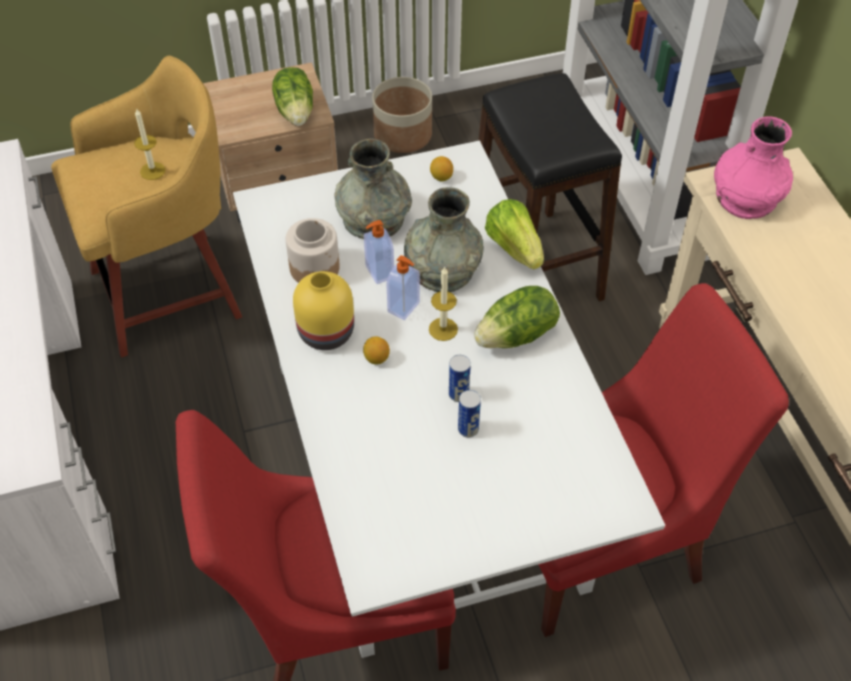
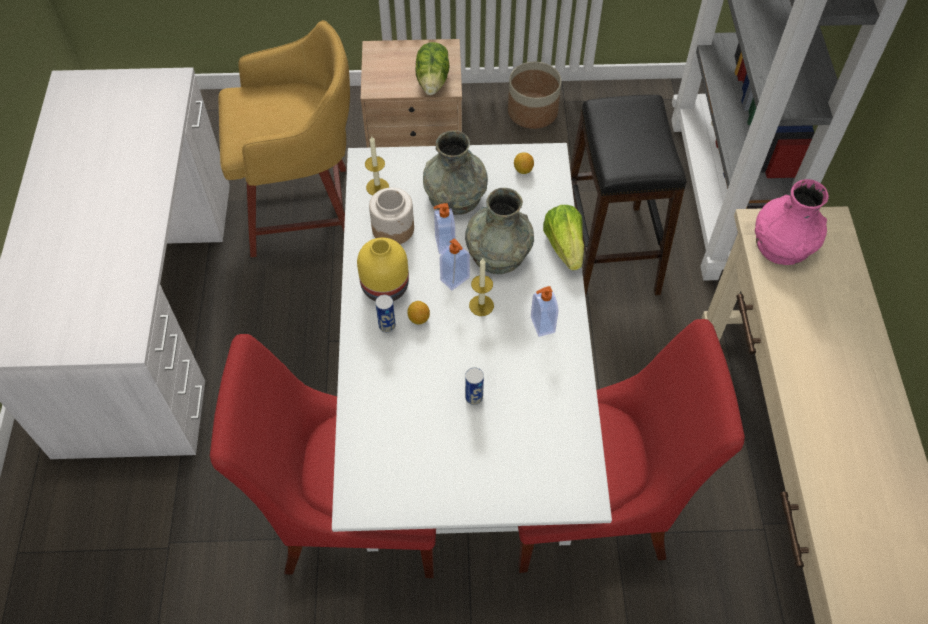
camera: 15 degrees right, 5 degrees up
(152, 171) = (294, 114): candle -> candle (377, 187)
(458, 394) = (476, 365): can -> can (387, 325)
(517, 335) = (541, 325): lettuce -> soap dispenser

